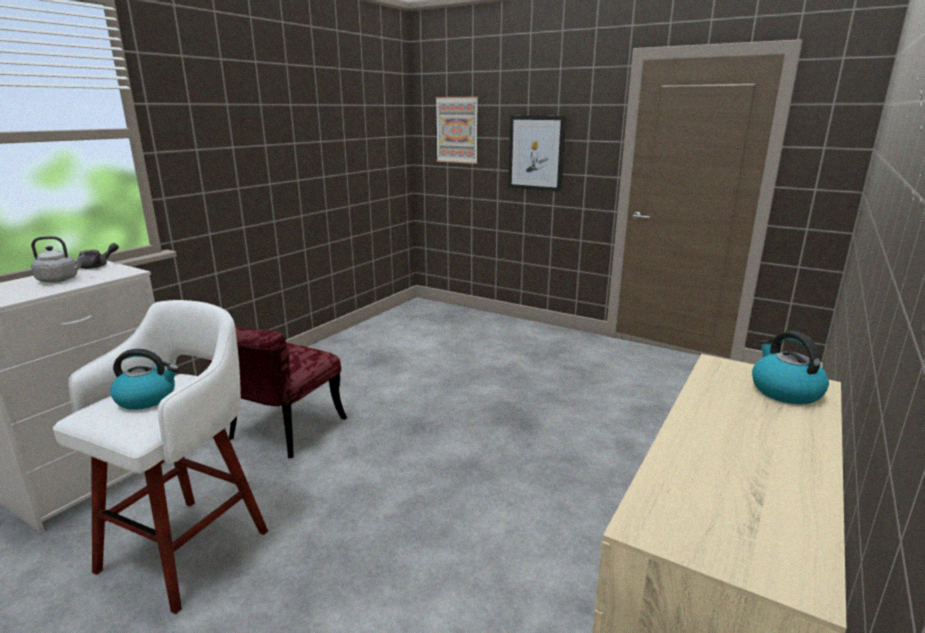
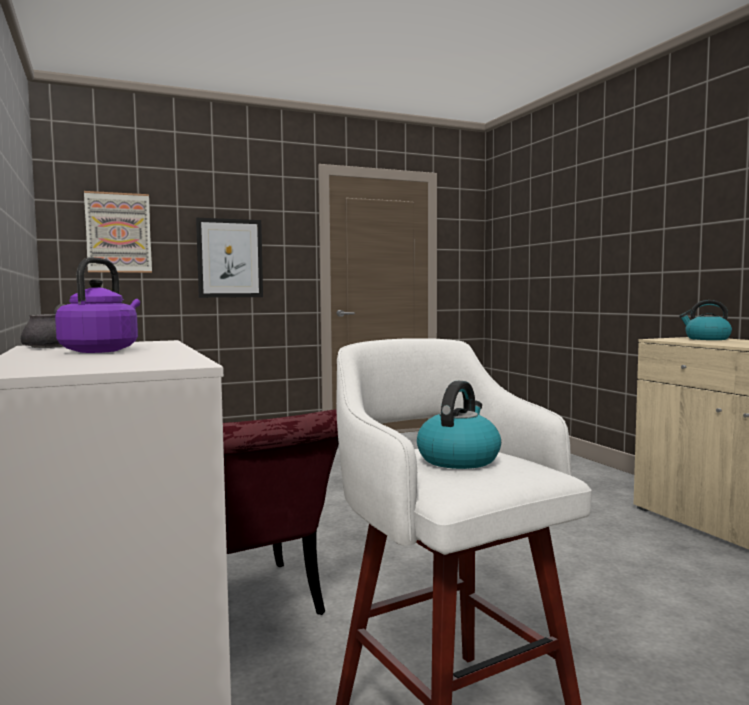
camera: 55 degrees left, 15 degrees down
(60, 280) = (102, 350): grey kettle -> purple kettle

